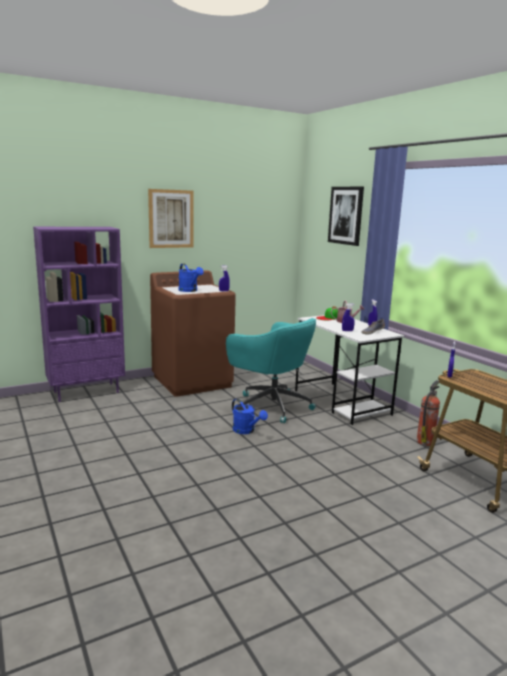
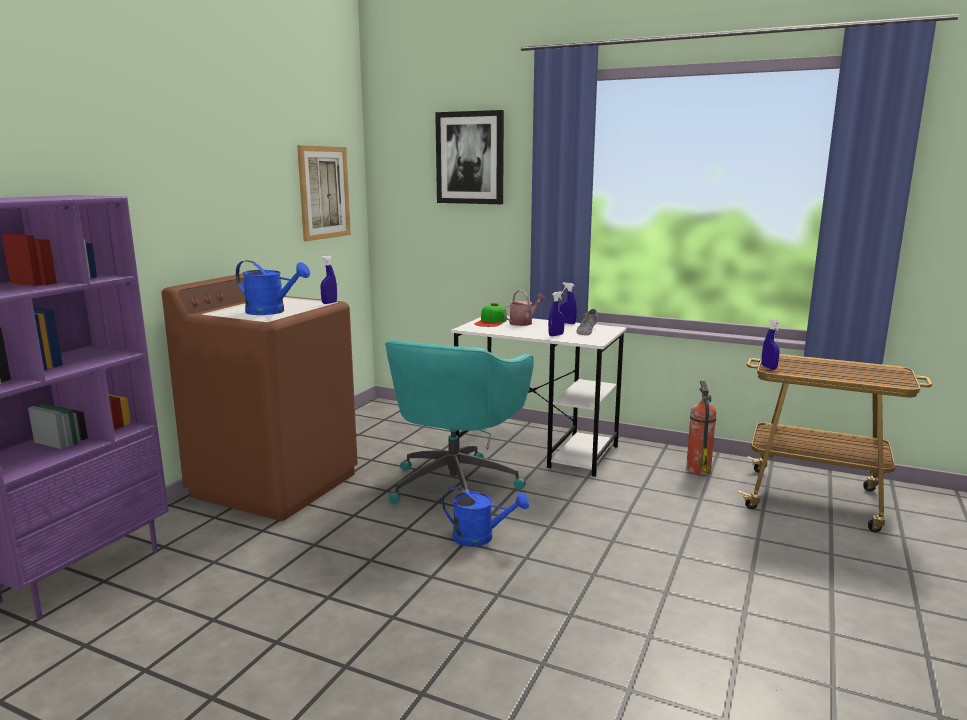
camera: 35 degrees left, 0 degrees up
(171, 219) = (183, 174): picture -> picture (324, 192)
(271, 405) = (456, 484): turquoise office chair -> turquoise office chair turned 105 degrees clockwise

